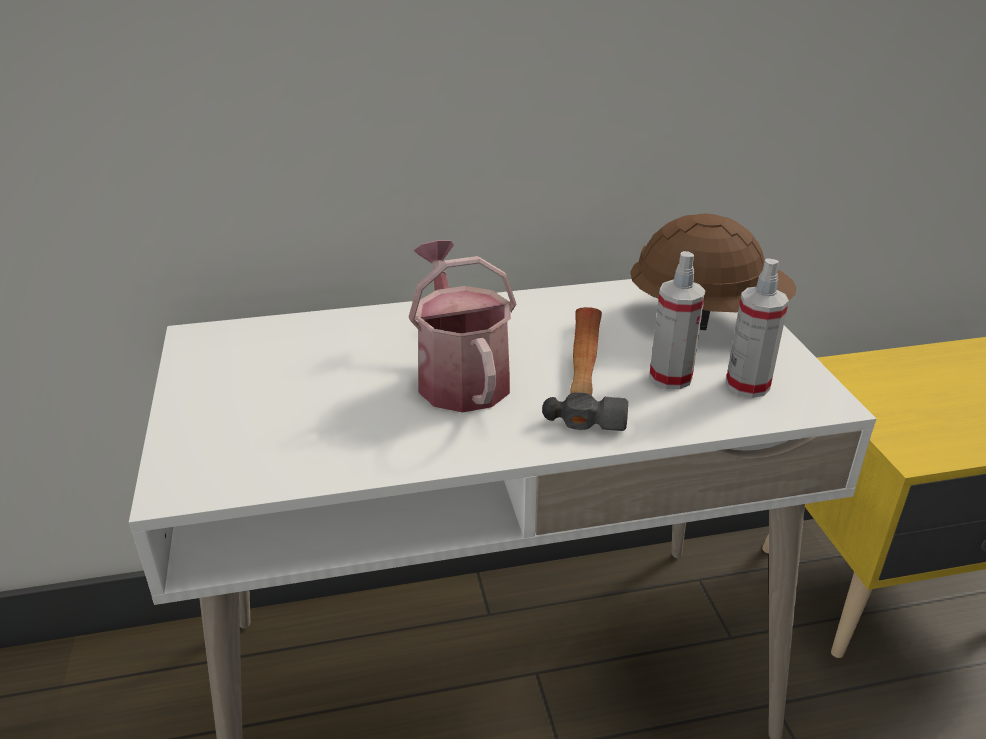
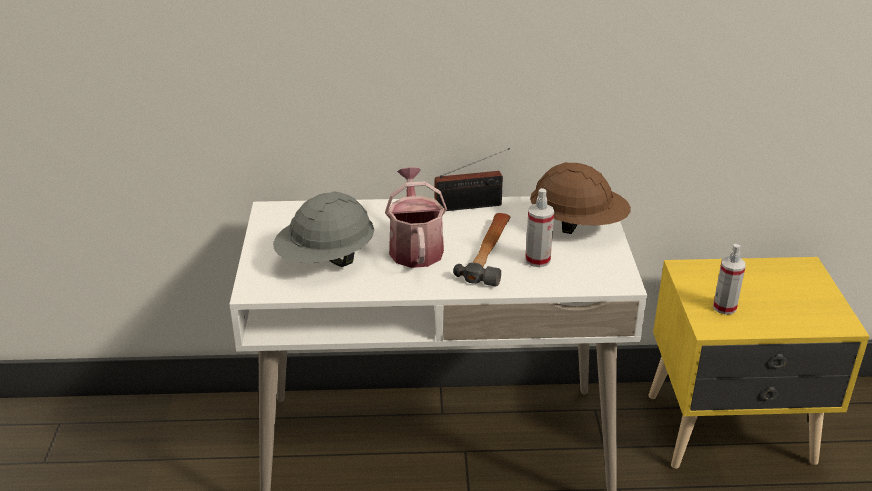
camera: 10 degrees right, 0 degrees up
(308, 413) = (326, 260): none -> grey hard hat
(530, 302) = (472, 206): none -> radio
(747, 385) = (581, 269): spray bottle -> spray bottle (724, 307)

